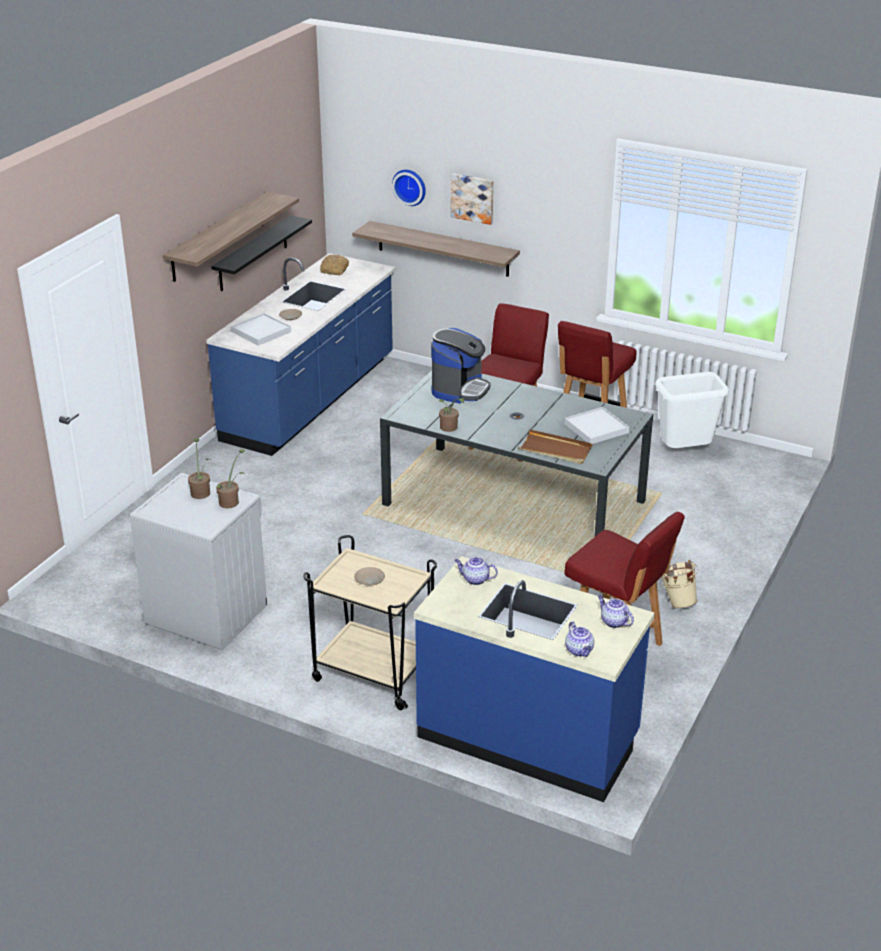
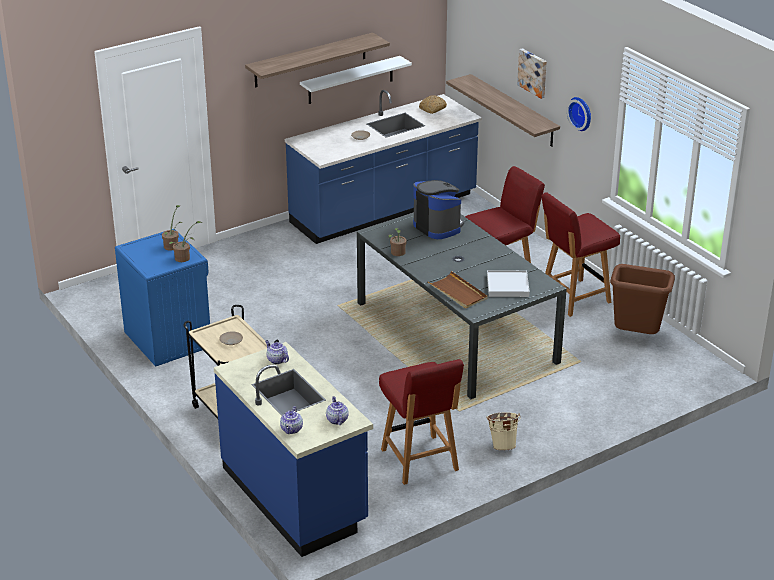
camera: 30 degrees right, 0 degrees up
(207, 612) = (169, 339): white washing machine -> blue washing machine
(253, 254) = (350, 80): black shelf -> white shelf
(261, 332) = (328, 143): white tray -> none
(410, 186) = (496, 52): wall clock -> wall clock (581, 113)
(459, 389) = (438, 226): coffee machine -> coffee machine turned 90 degrees counterclockwise
(685, 452) = (636, 336): white trash can -> brown trash can

